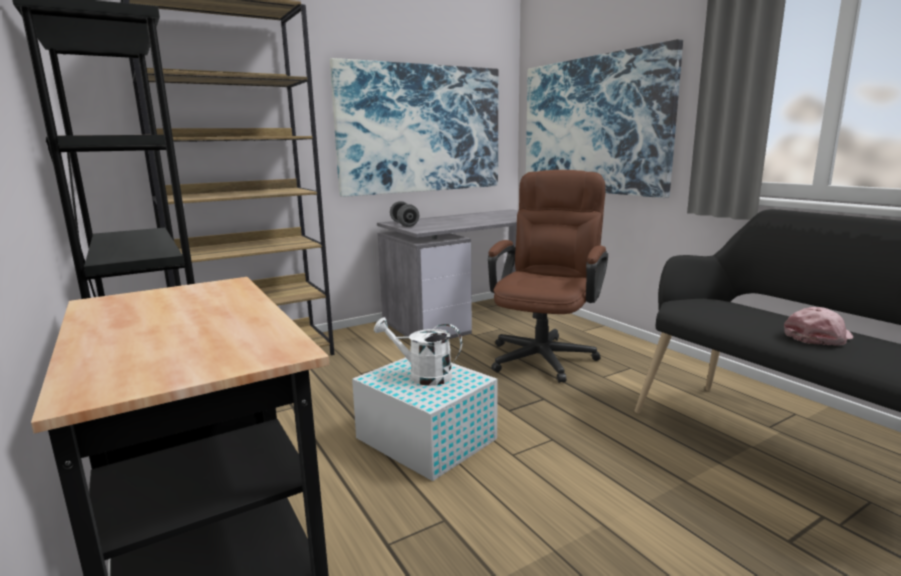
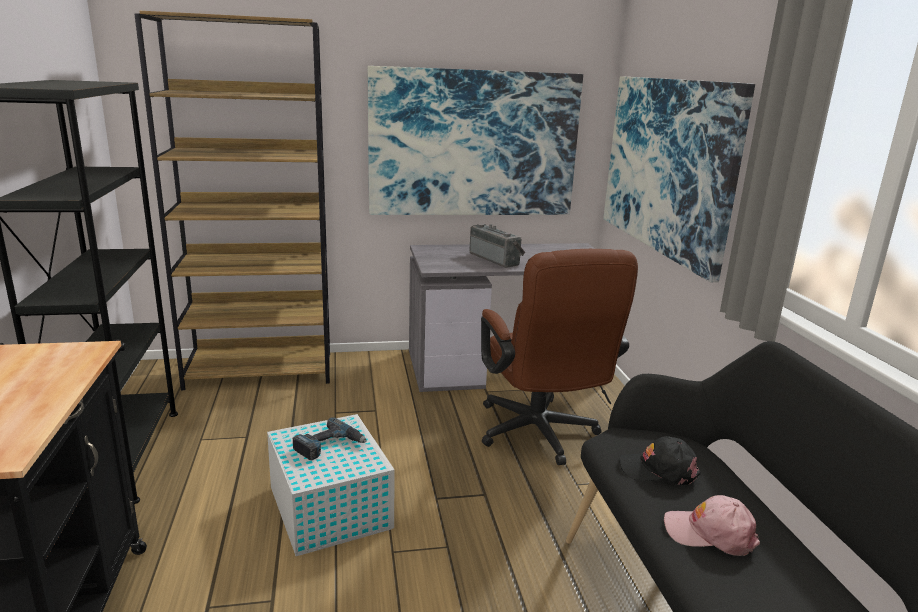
camera: 20 degrees right, 5 degrees up
(404, 224) = (431, 254): grey dumbbell -> none
(422, 375) = (329, 446): white watering can -> power drill
(461, 221) = (496, 259): none -> radio
(545, 354) = (540, 436): brown office chair -> brown office chair turned 120 degrees clockwise
(733, 314) = (658, 470): none -> black cap
(818, 336) = (710, 533): pink cap -> pink cap turned 150 degrees counterclockwise

